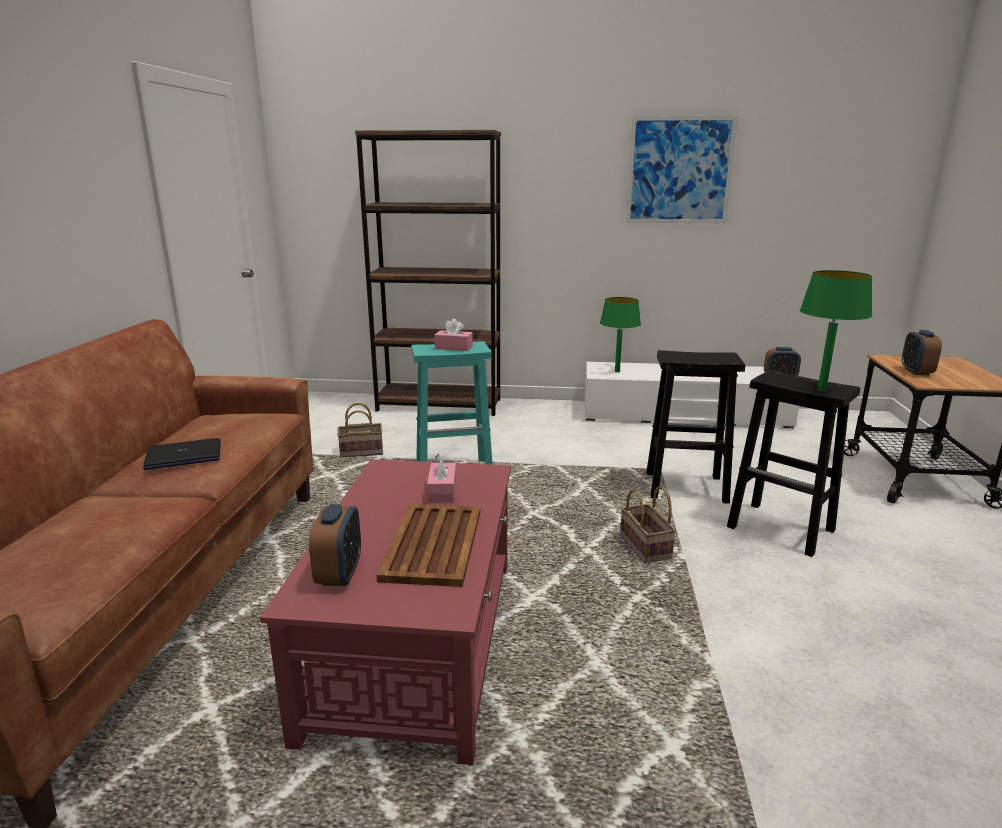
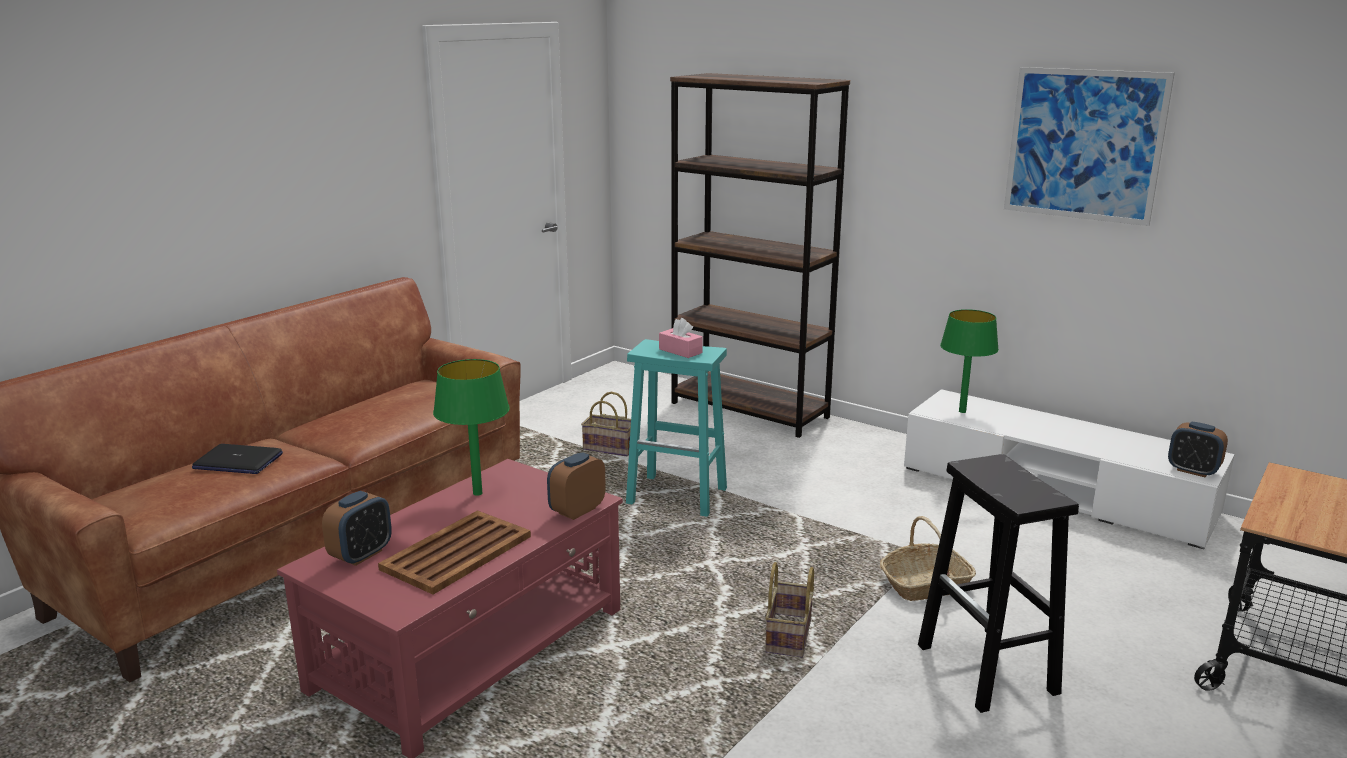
camera: 30 degrees right, 0 degrees up
(183, 456) = (356, 419): laptop -> laptop (237, 461)
(442, 492) = (525, 507): pink tissue box -> none
(684, 487) = (925, 585): black stool -> basket
(822, 390) = (1015, 495): green table lamp -> green table lamp (478, 493)
(916, 371) = (1293, 504): alarm clock -> alarm clock (577, 511)

